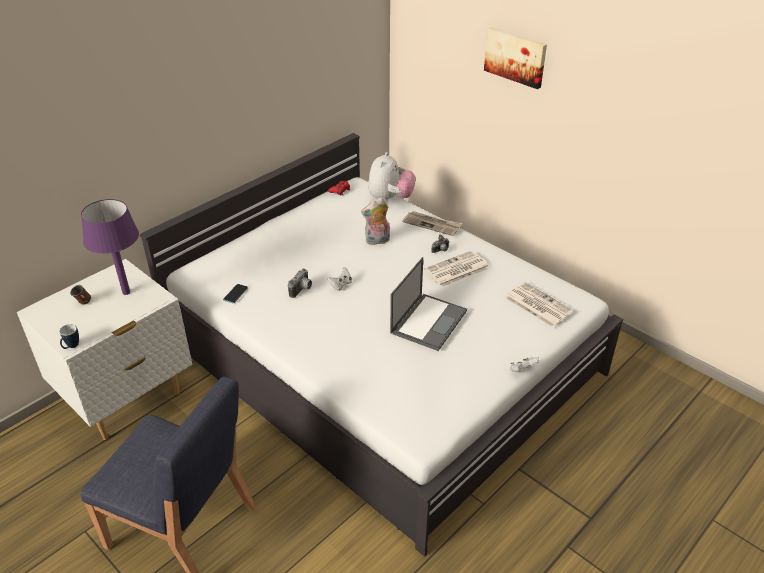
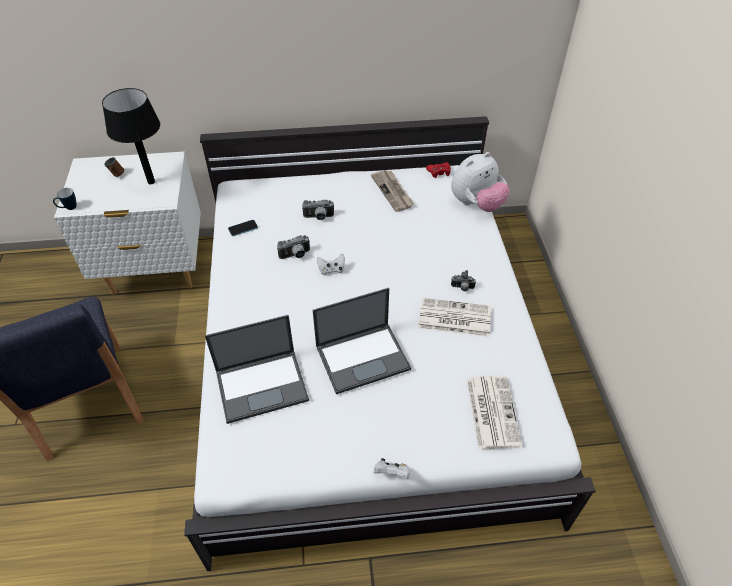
camera: 40 degrees right, 10 degrees up
(126, 292) = (151, 181): purple table lamp -> black table lamp
(287, 258) = (318, 217): none -> camera
(377, 241) = (414, 243): plush toy -> none
(383, 375) = (263, 385): none -> laptop
(432, 224) = (486, 254): newspaper -> newspaper (393, 191)
(516, 57) = (662, 97): picture -> none

